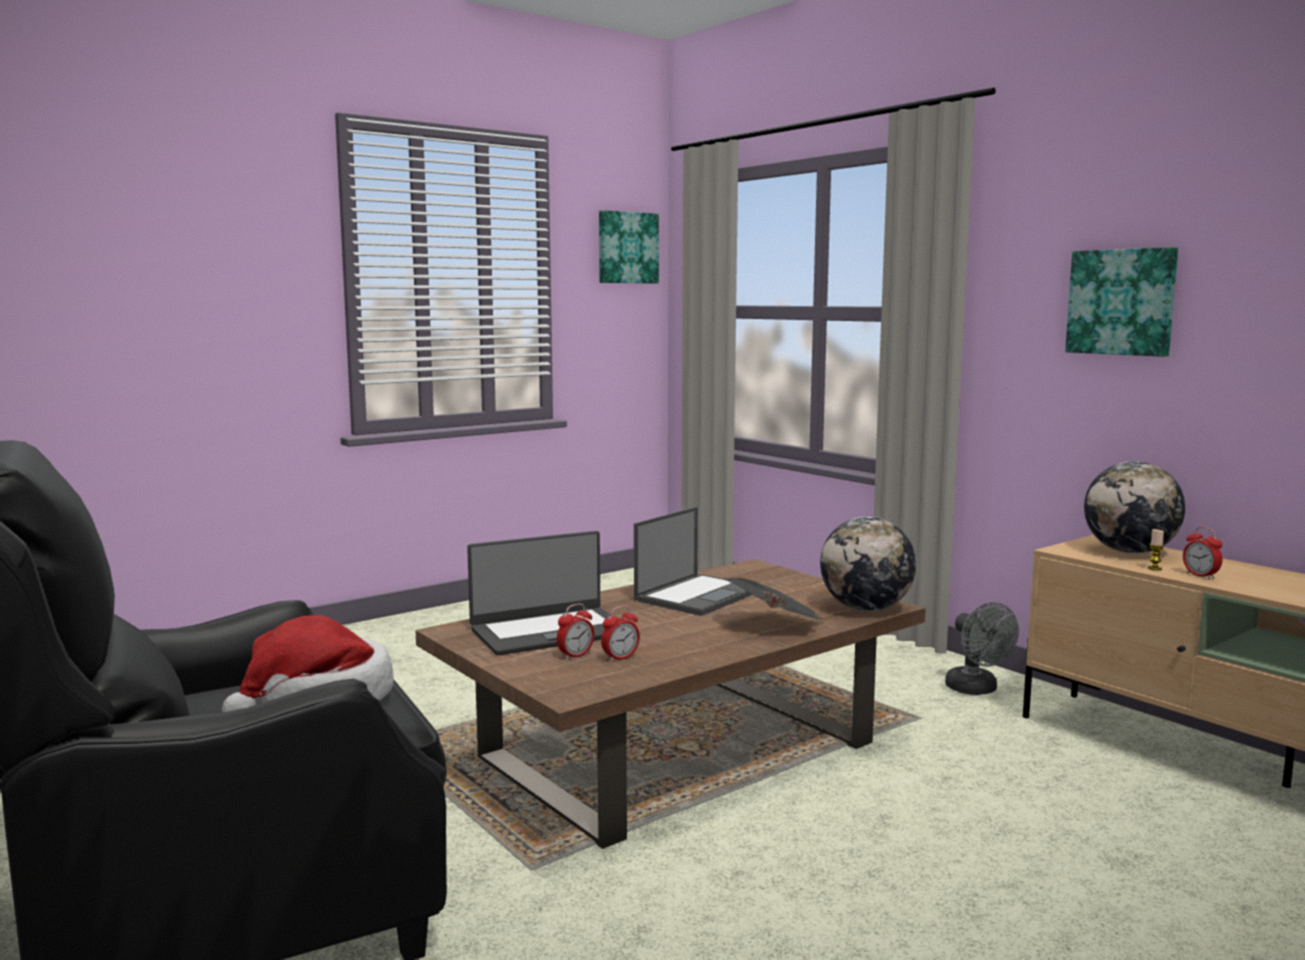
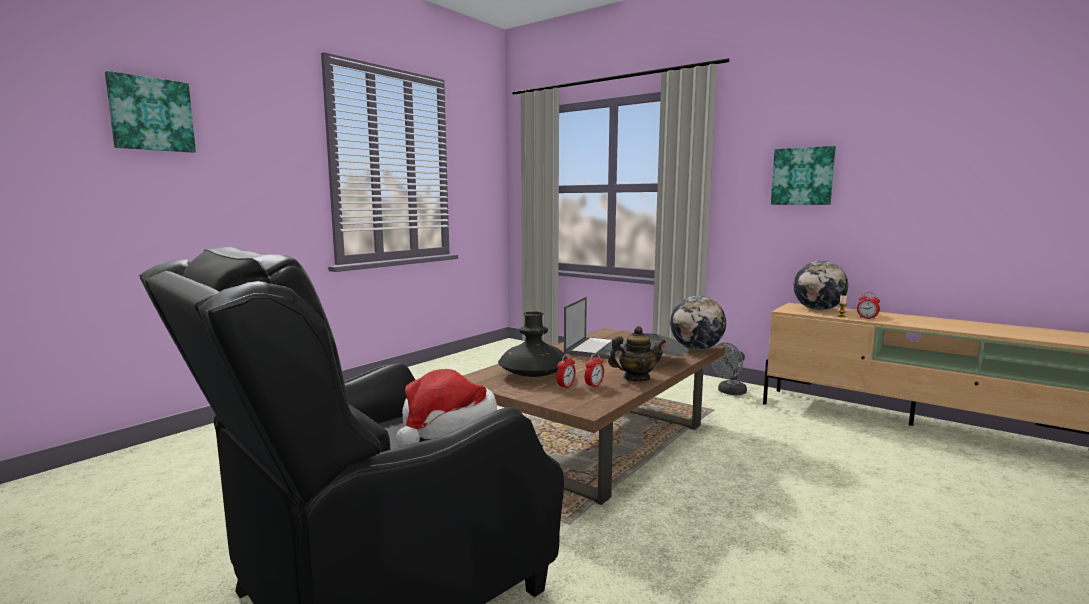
camera: 15 degrees left, 0 degrees up
(549, 631) = (534, 375): laptop -> black vase
(627, 248) = (486, 151): picture -> picture (151, 114)
(701, 652) = (636, 378): none -> teapot
(977, 690) = (729, 392): grey fan -> grey fan turned 90 degrees clockwise

